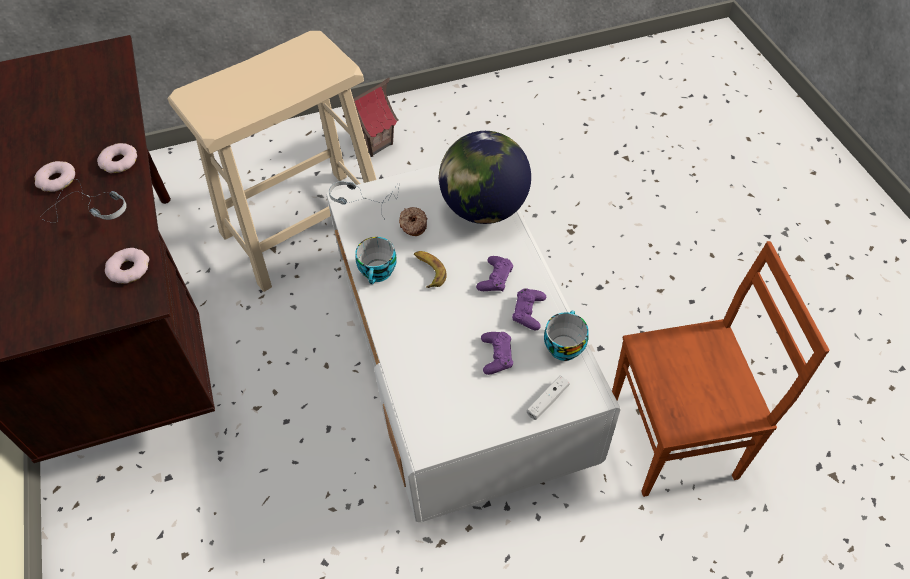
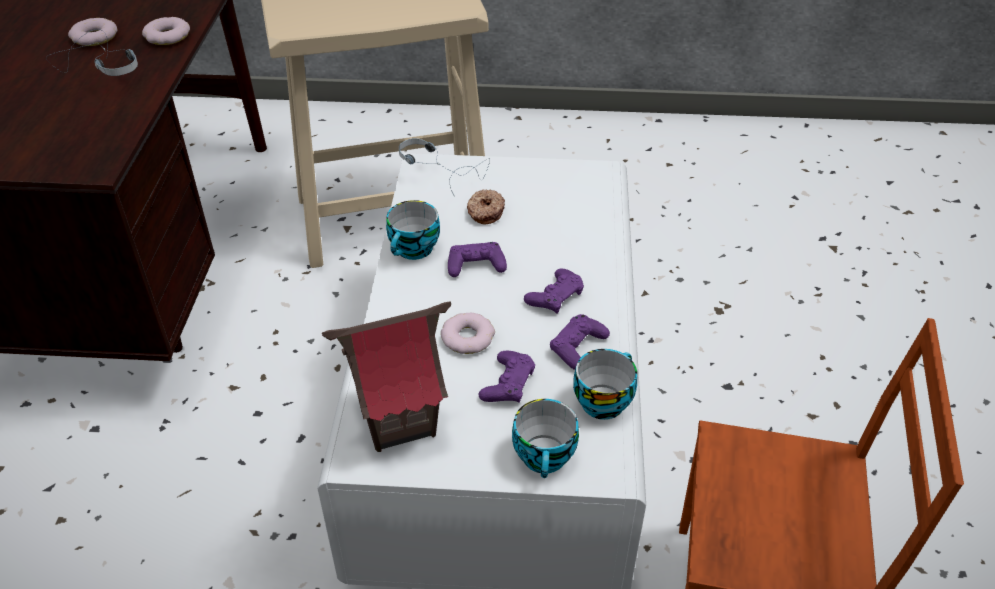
camera: 20 degrees right, 10 degrees down
(129, 269) = (103, 132): donut -> donut (467, 337)
(373, 143) = (519, 152): toy house -> toy house (398, 420)
(428, 271) = (476, 265): banana -> purple game controller
(483, 208) = (583, 218): globe -> none
(547, 401) = (546, 458): white game controller -> cup

